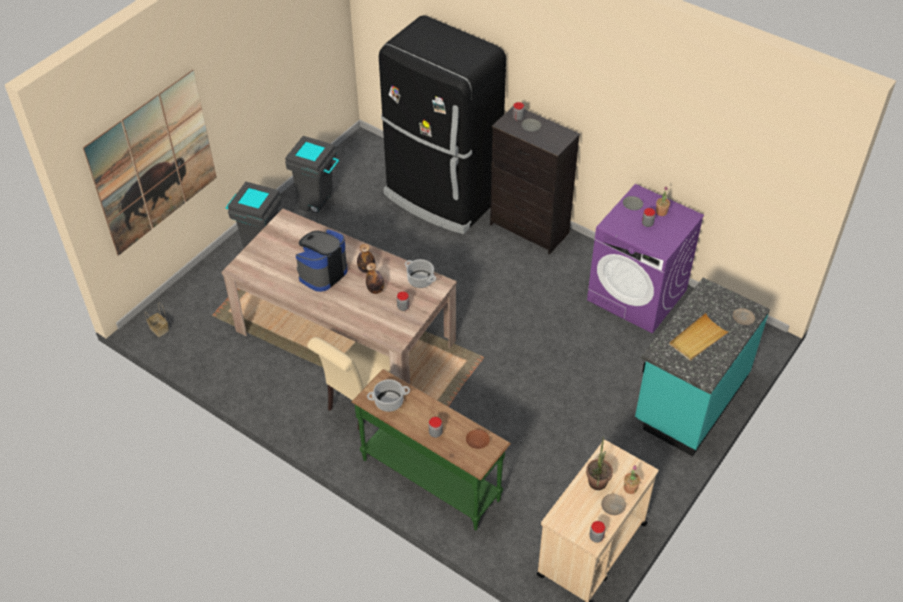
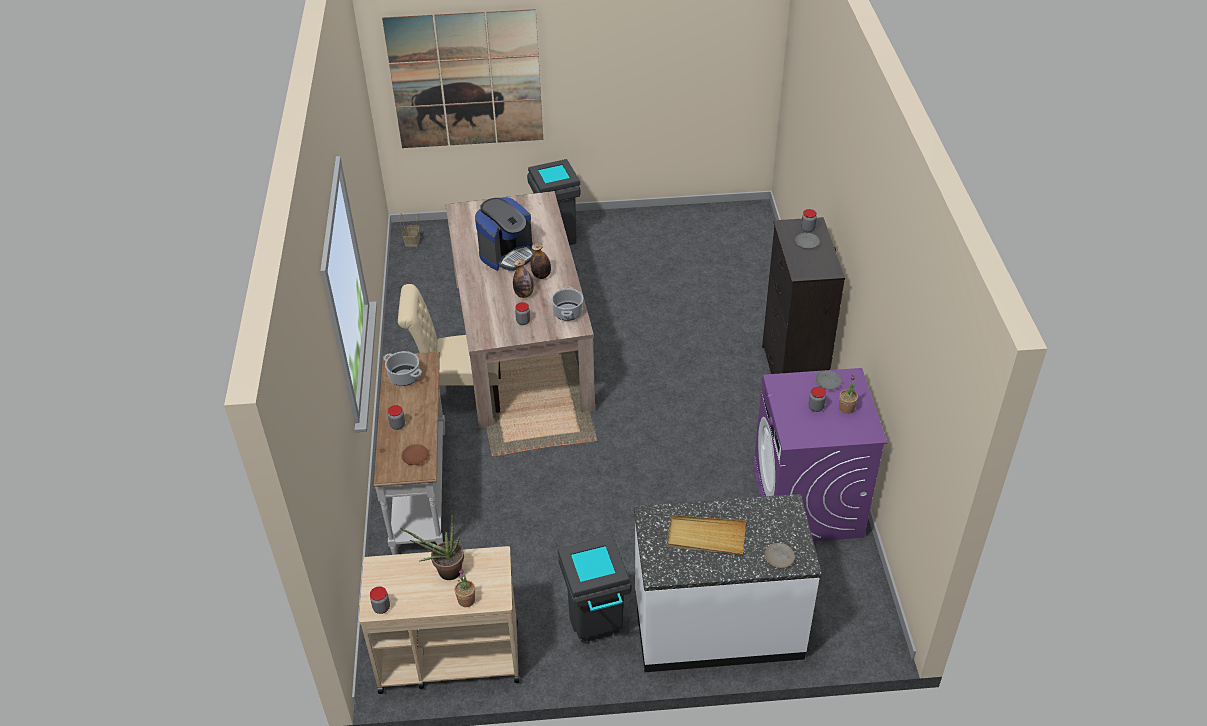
camera: 50 degrees right, 5 degrees down
(318, 204) = (647, 234): grey trash can -> grey trash can (597, 631)
(322, 273) = (507, 254): coffee machine -> coffee machine turned 135 degrees clockwise
(431, 478) = (422, 491): green console table -> white console table
(441, 197) = (754, 296): black fridge -> none
(613, 506) = (431, 600): beige plate -> none
(689, 399) = (717, 626): turquoise counter -> white counter

